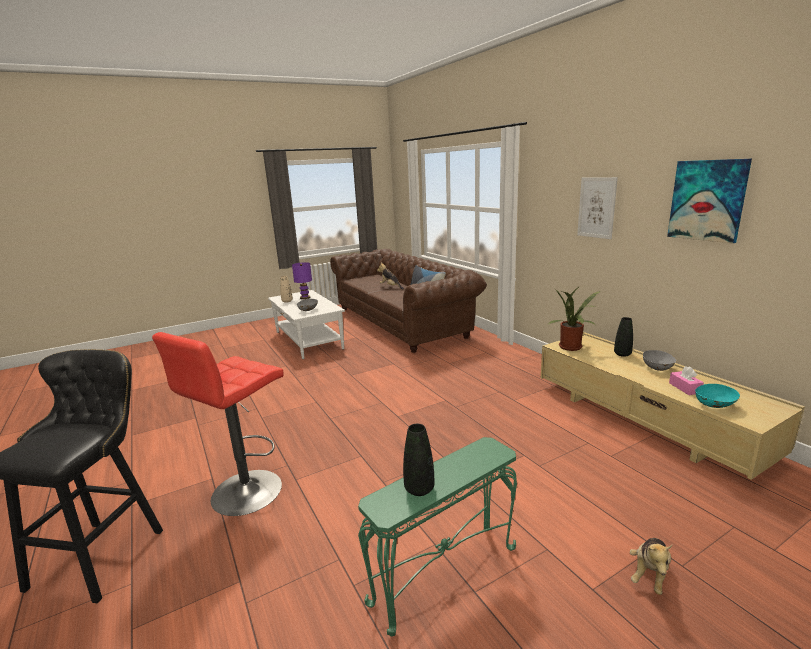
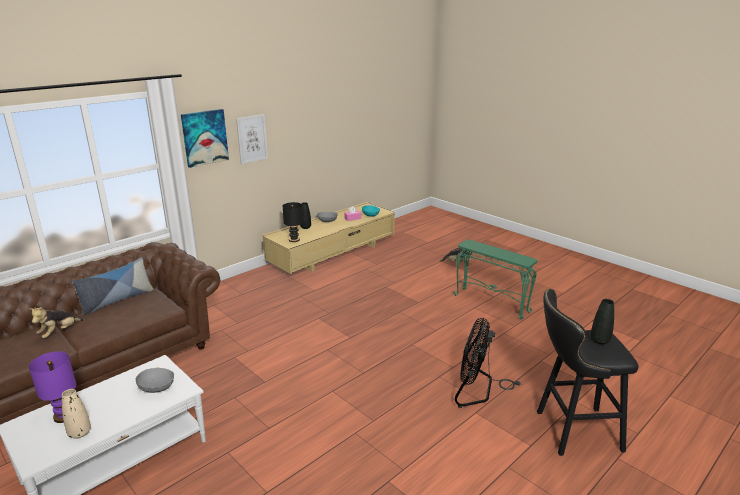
camera: 105 degrees left, 5 degrees up
(246, 492) = (479, 386): red stool -> black fan
(419, 489) = (509, 255): black vase -> black vase (600, 340)
(572, 348) = (294, 240): potted plant -> black table lamp
(707, 200) = (315, 119): picture -> picture (204, 137)

